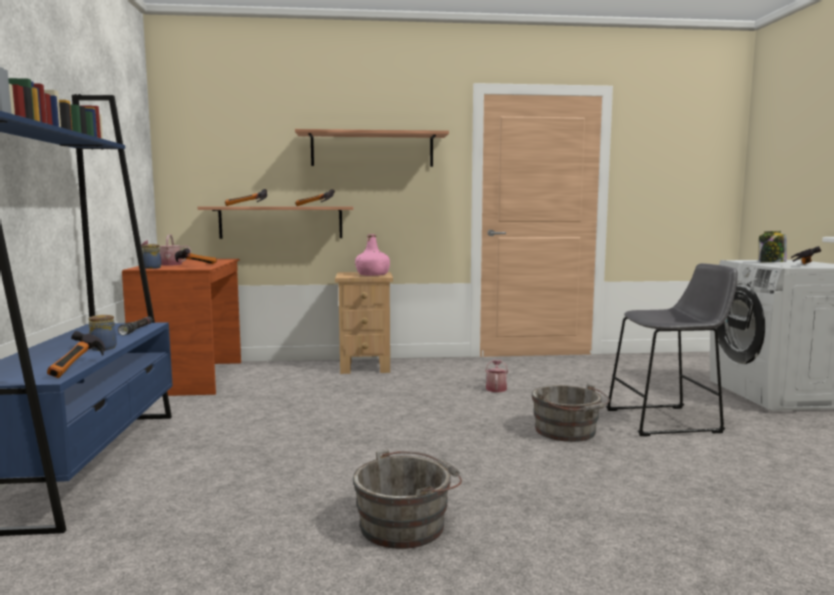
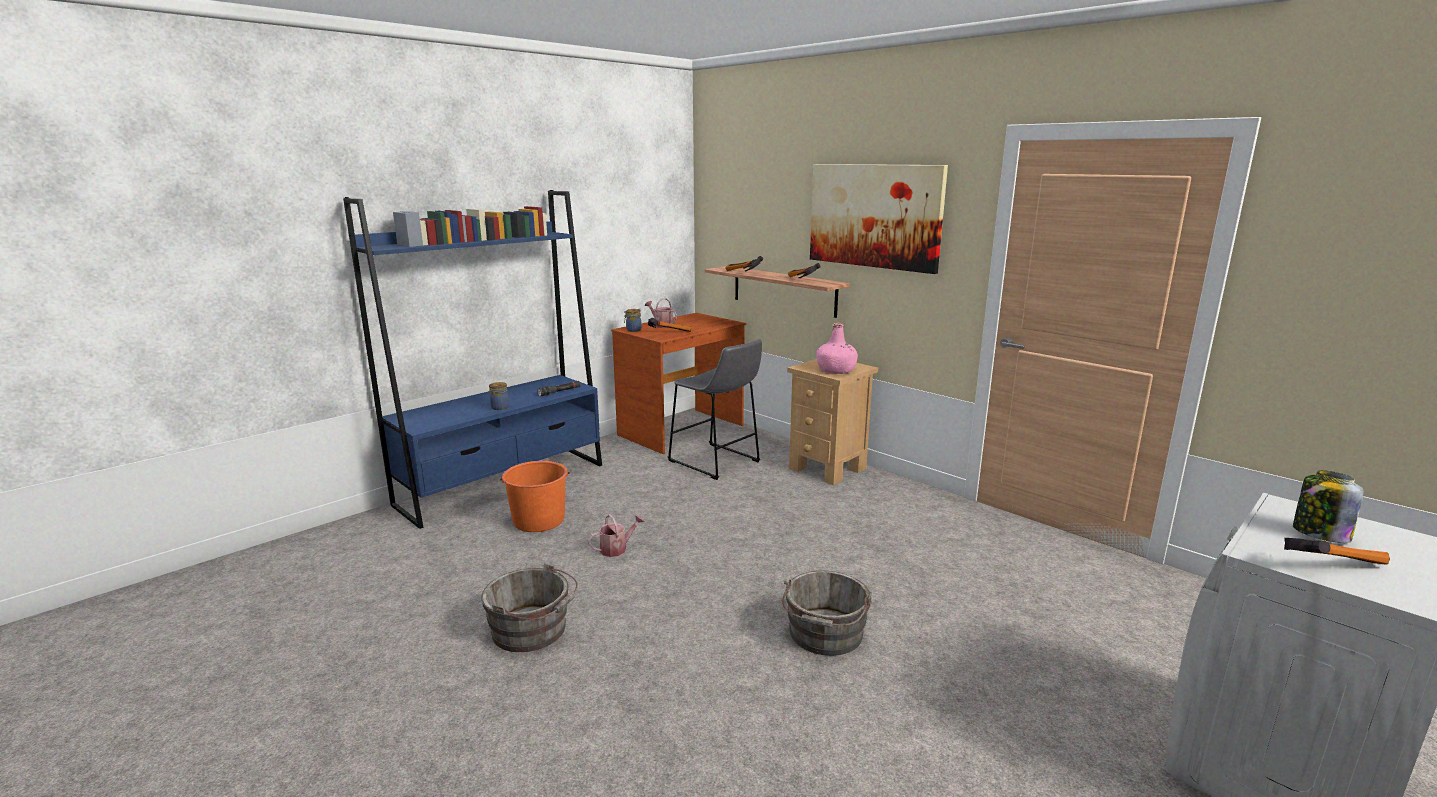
camera: 50 degrees right, 10 degrees up
(79, 368) = (448, 424): hammer -> none
(207, 468) = (538, 520): none -> orange bucket
(372, 150) = (874, 216): shelf -> picture
(496, 388) = (888, 550): watering can -> watering can (617, 549)
(668, 421) = (971, 693): grey stool -> grey stool (717, 463)

